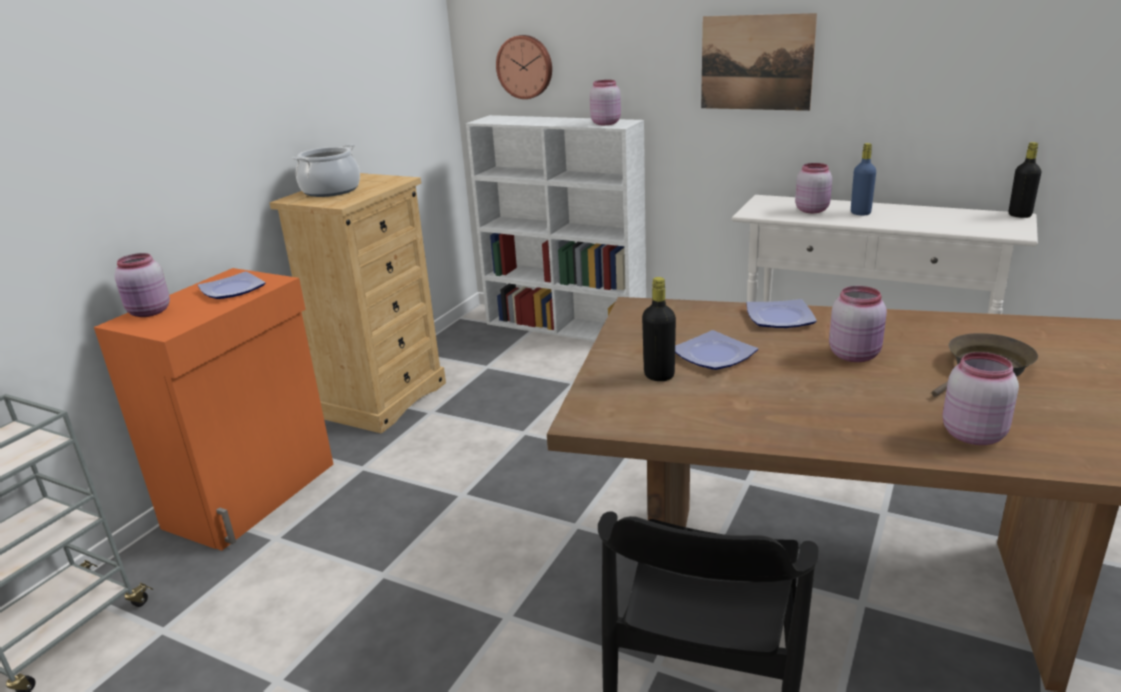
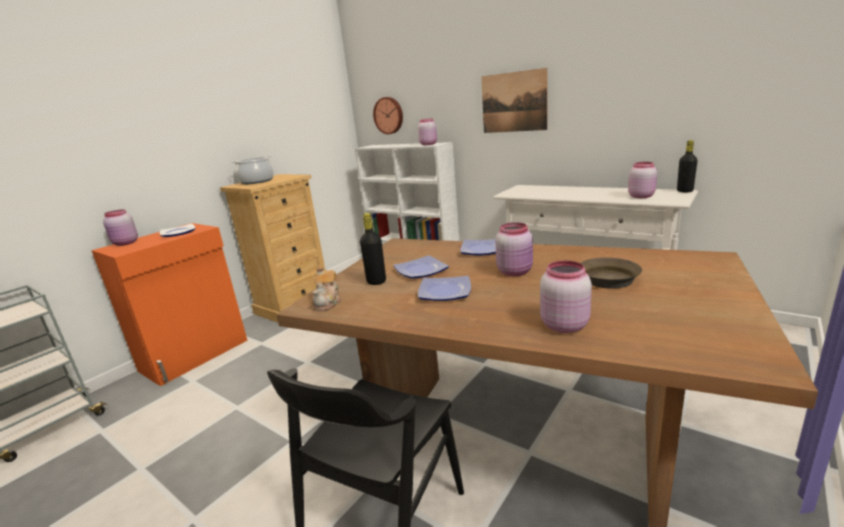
camera: 10 degrees right, 5 degrees down
(613, 412) = (328, 302): none -> teapot
(778, 391) = (446, 292): none -> plate
(811, 210) = (545, 191): pink jar -> pink jar (641, 196)
(860, 213) = (576, 192): blue bottle -> none

